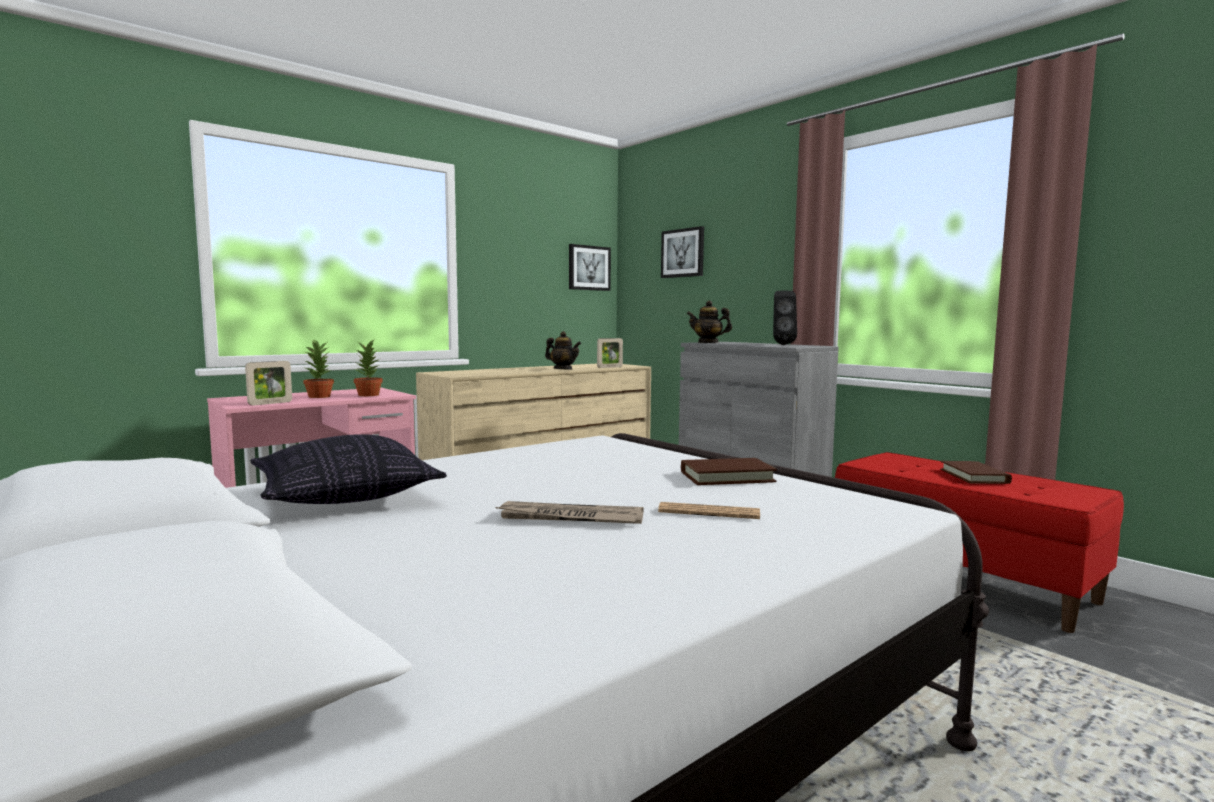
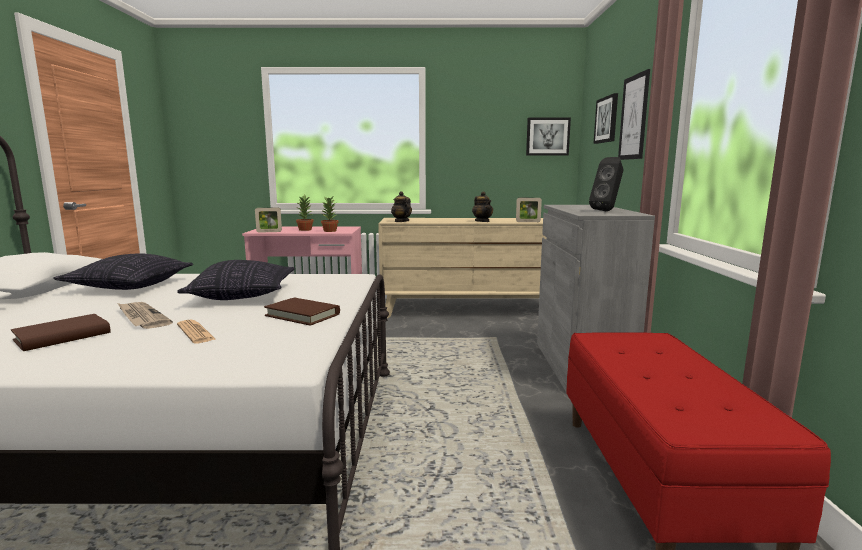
camera: 40 degrees right, 5 degrees up
(573, 475) = (243, 295): none -> pillow
(708, 342) = (565, 205): teapot -> teapot (401, 221)
(741, 253) = (633, 117): none -> picture
(974, 476) = (673, 375): brown book -> brown book (63, 336)

